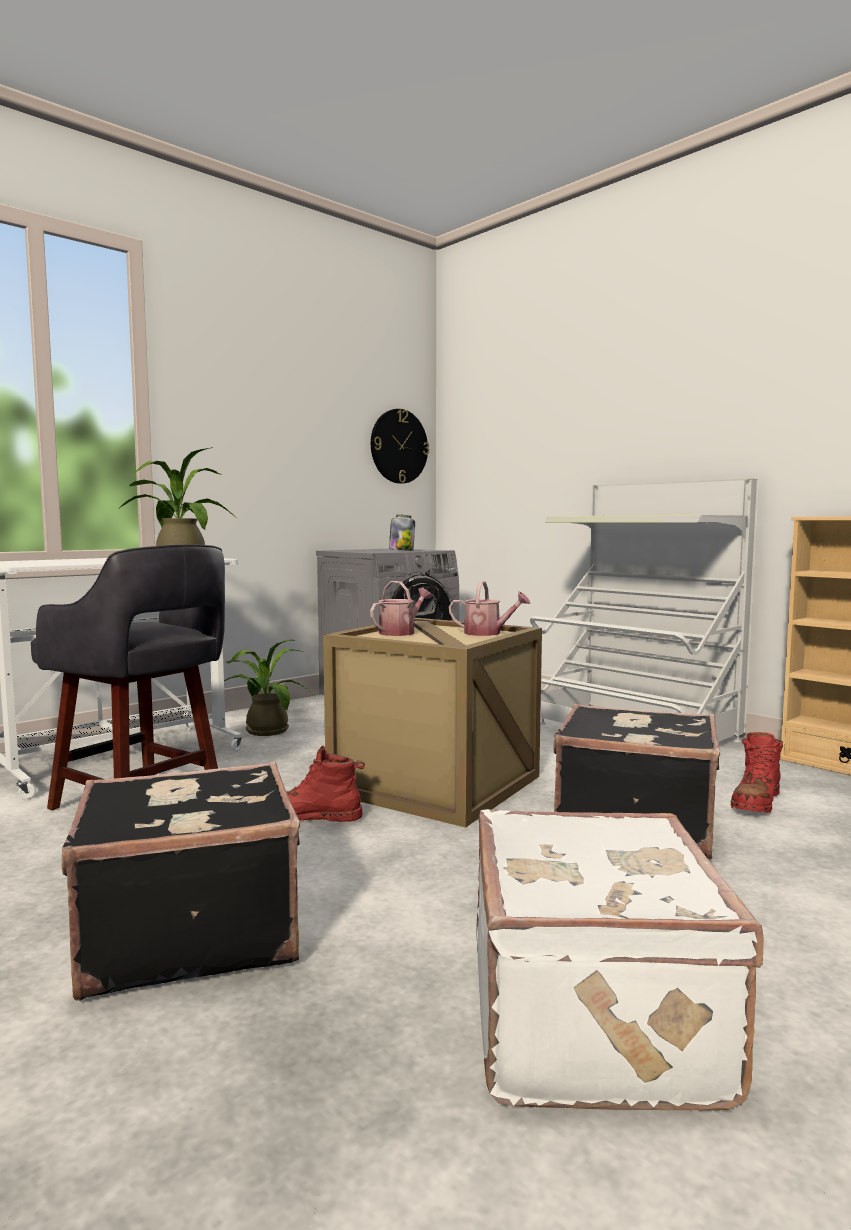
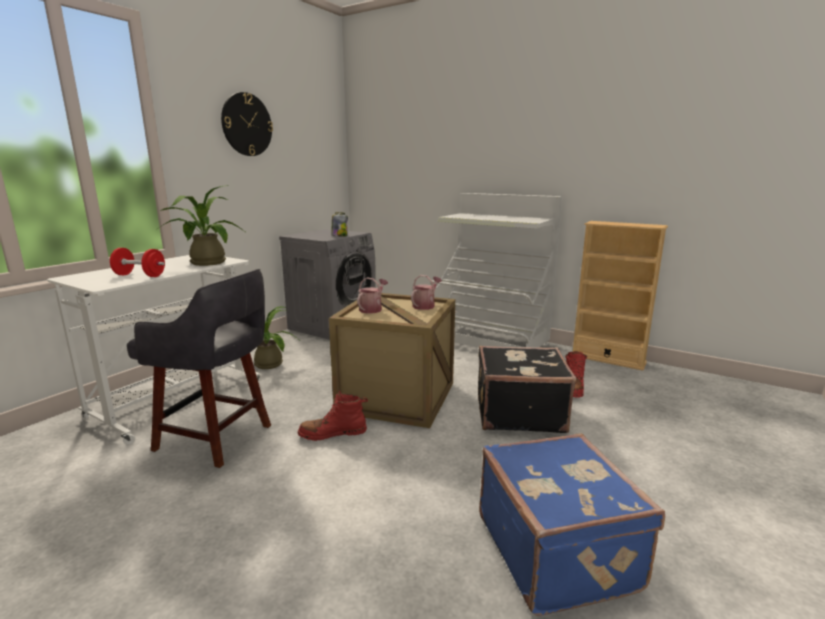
camera: 15 degrees left, 10 degrees up
(78, 562) = (140, 275): none -> red dumbbell
(188, 932) = (305, 536): black suitcase -> none
(399, 446) = (325, 159): wall clock -> wall clock (247, 124)
(488, 633) = (425, 305): watering can -> watering can turned 60 degrees counterclockwise
(598, 1020) = (558, 551): white suitcase -> blue suitcase

